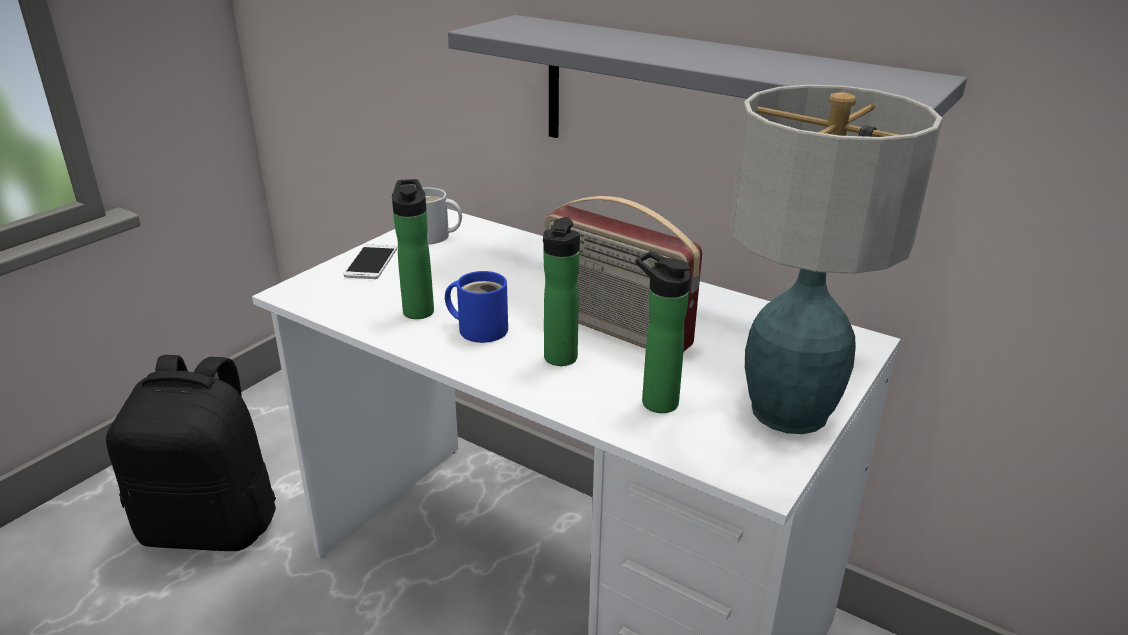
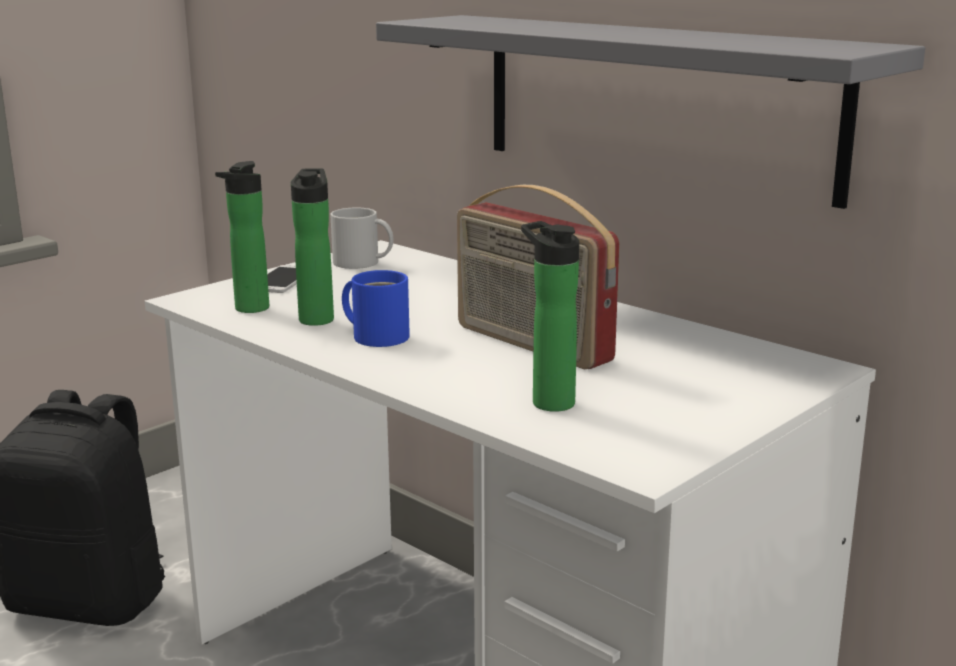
camera: 10 degrees right, 10 degrees down
(559, 360) = (455, 365): bottle -> bottle (249, 310)
(791, 411) = (705, 419): table lamp -> none

